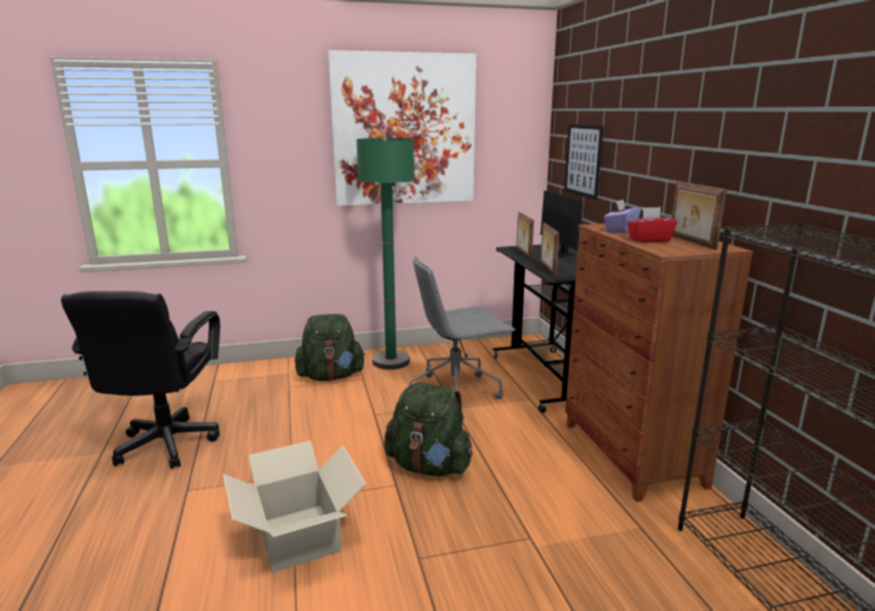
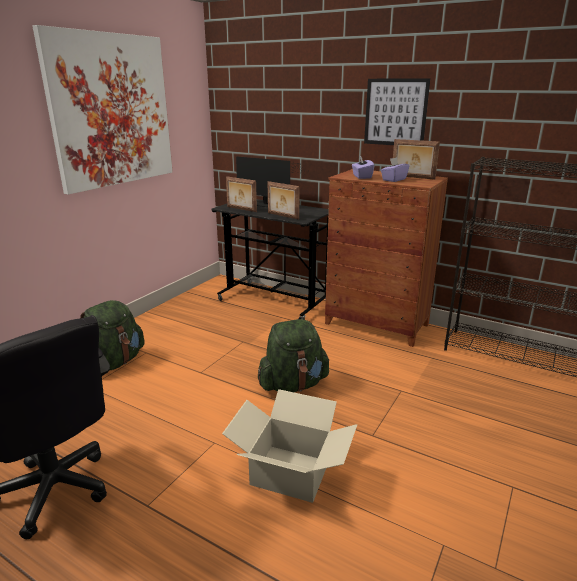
camera: 45 degrees left, 5 degrees up
(391, 361) = (146, 331): green floor lamp -> none
(459, 391) = (233, 331): grey office chair -> none
(583, 160) = (262, 130): picture -> picture (395, 112)
(649, 240) = (393, 180): red tissue box -> purple tissue box

